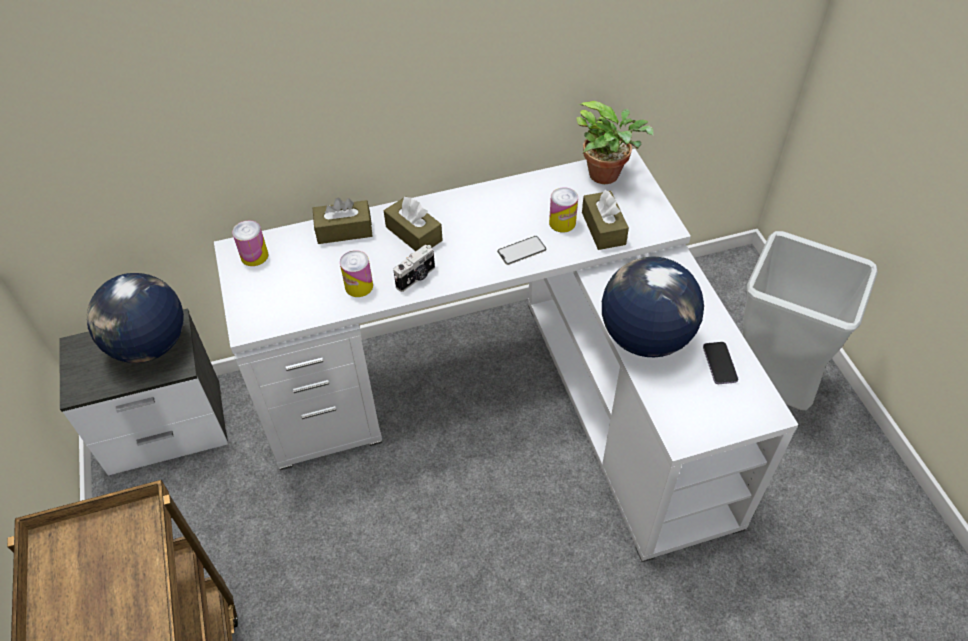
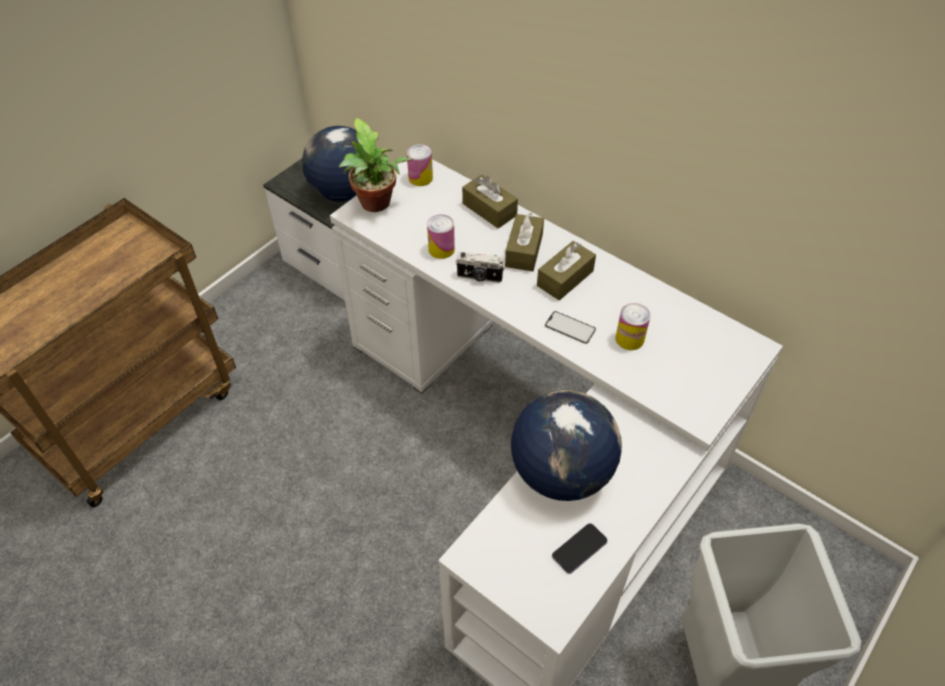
camera: 55 degrees right, 0 degrees up
(603, 228) = (651, 372): brown tissue box -> brown tissue box (565, 278)
(608, 175) = (724, 342): potted plant -> potted plant (376, 205)

